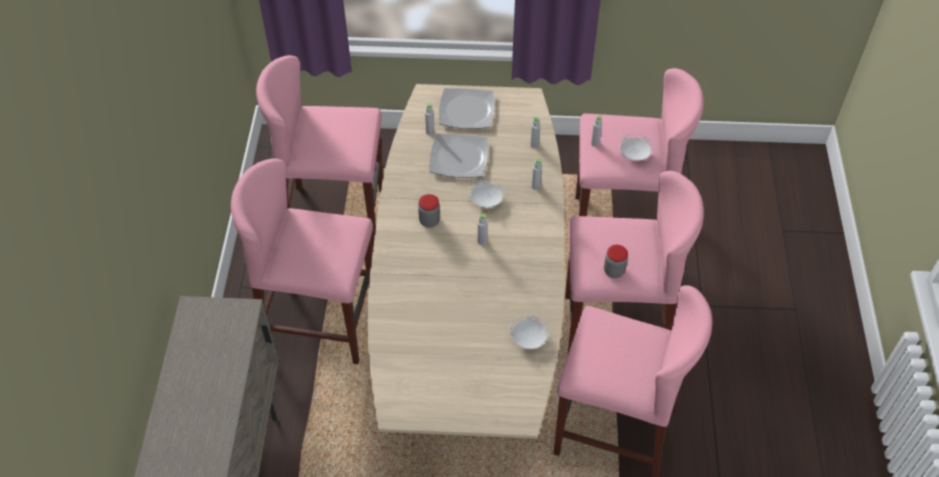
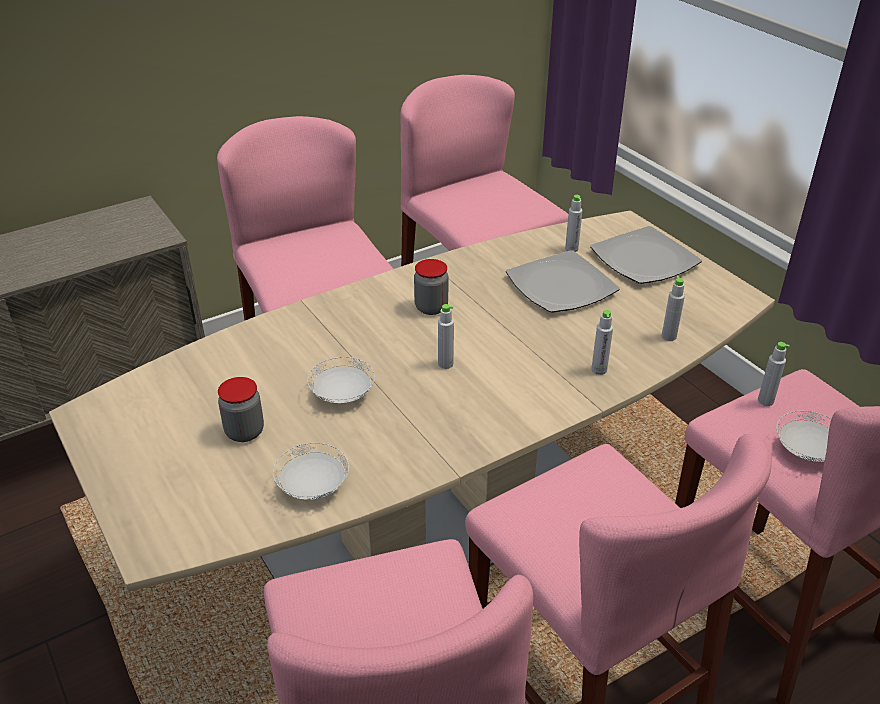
camera: 55 degrees right, 15 degrees down
(486, 200) = (520, 337): white plate -> white plate (342, 395)
(614, 271) = (550, 535): jar -> jar (244, 432)

